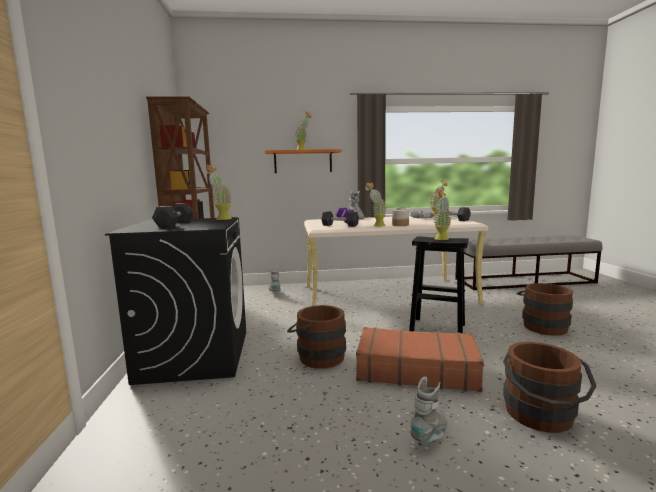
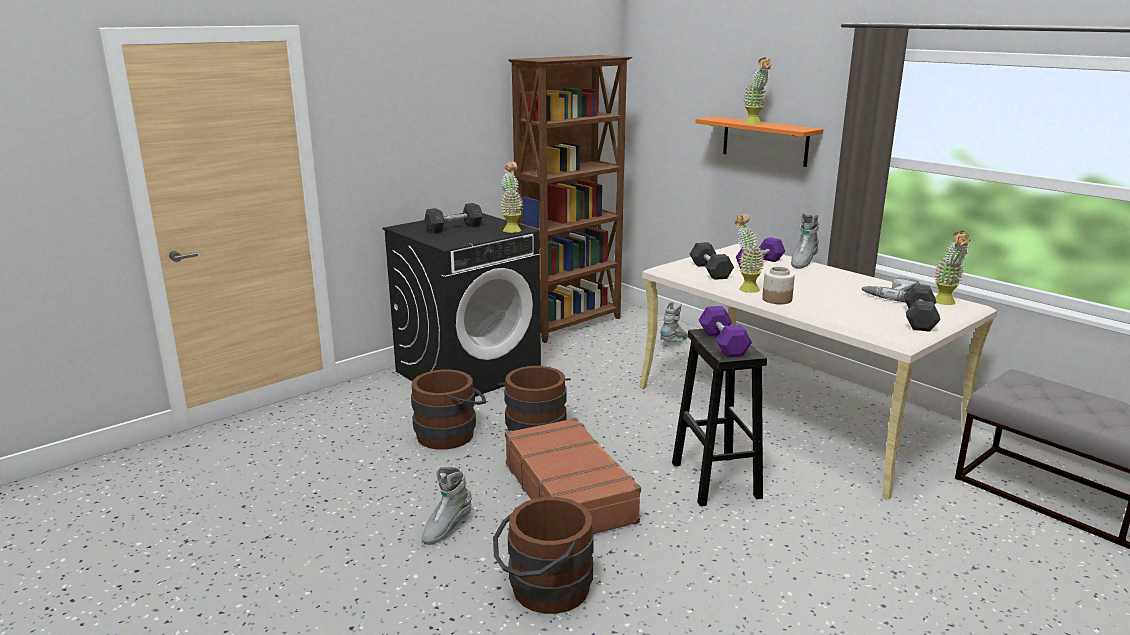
camera: 55 degrees right, 10 degrees up
(430, 436) = (446, 528): grey boot -> grey boot turned 120 degrees clockwise
(441, 239) = (723, 343): potted plant -> purple dumbbell
(543, 325) = (864, 571): brown bucket -> brown bucket (451, 433)

